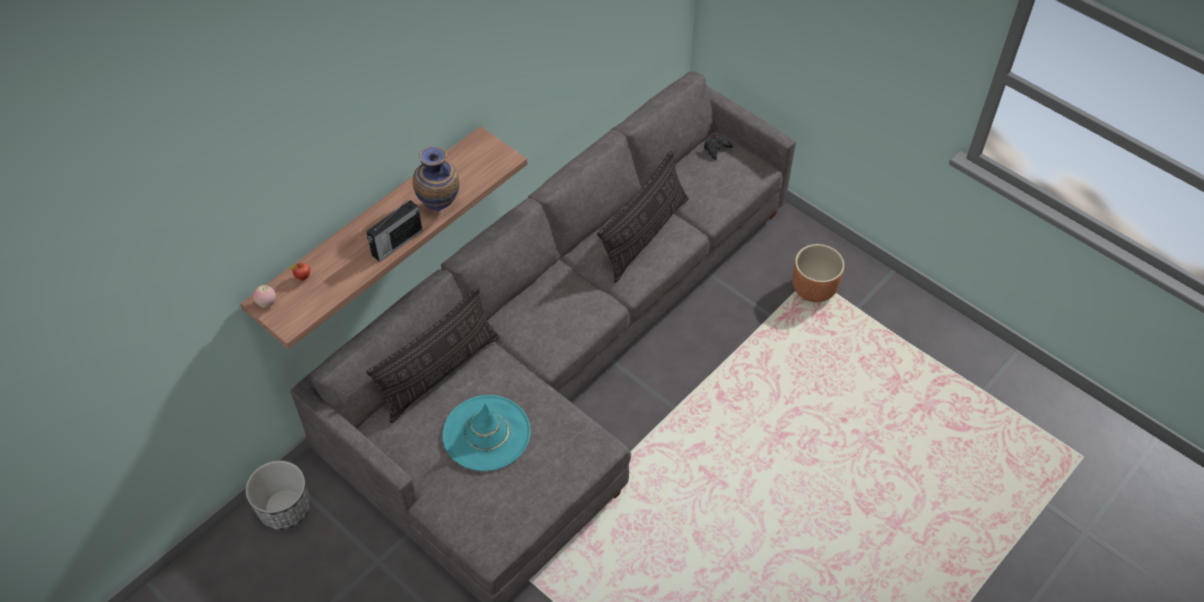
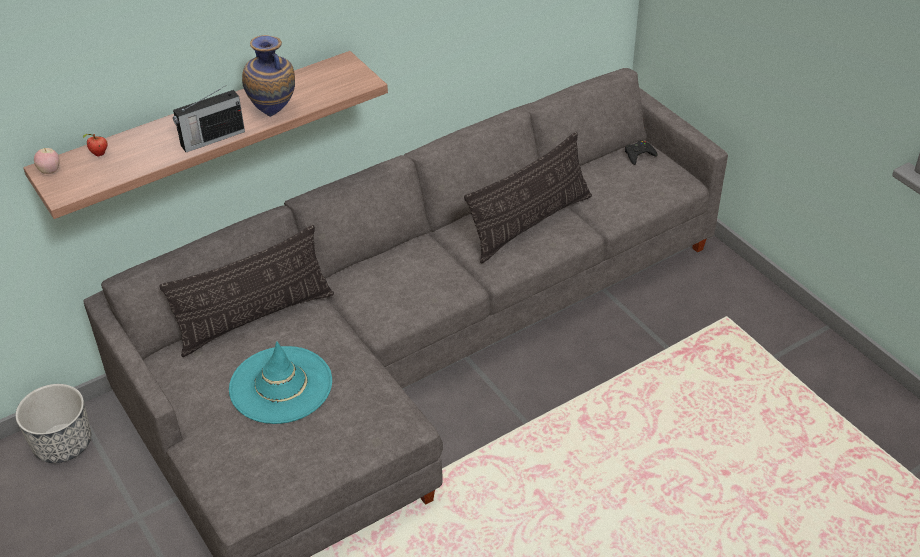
camera: 15 degrees right, 10 degrees down
(813, 288) = (727, 329): brown planter -> none

